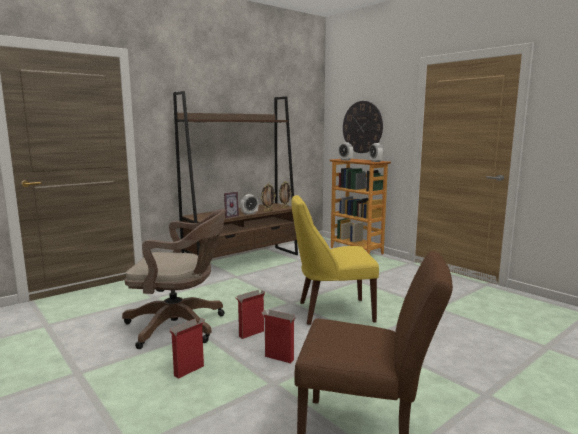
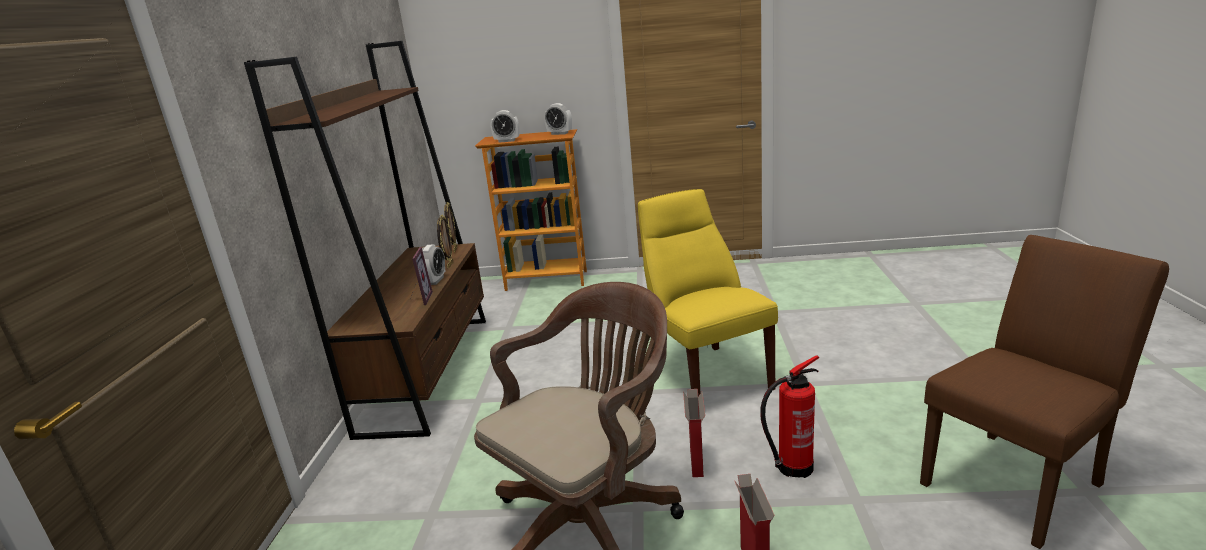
camera: 45 degrees left, 10 degrees up
(278, 358) = (791, 468): cardboard box -> fire extinguisher
(331, 311) = (705, 375): yellow chair -> yellow chair turned 120 degrees clockwise
(362, 127) = (506, 80): wall clock -> none

